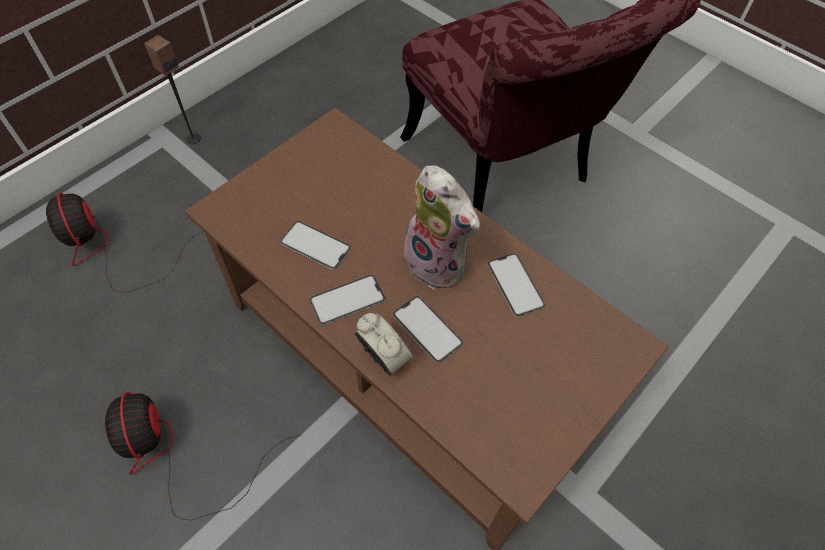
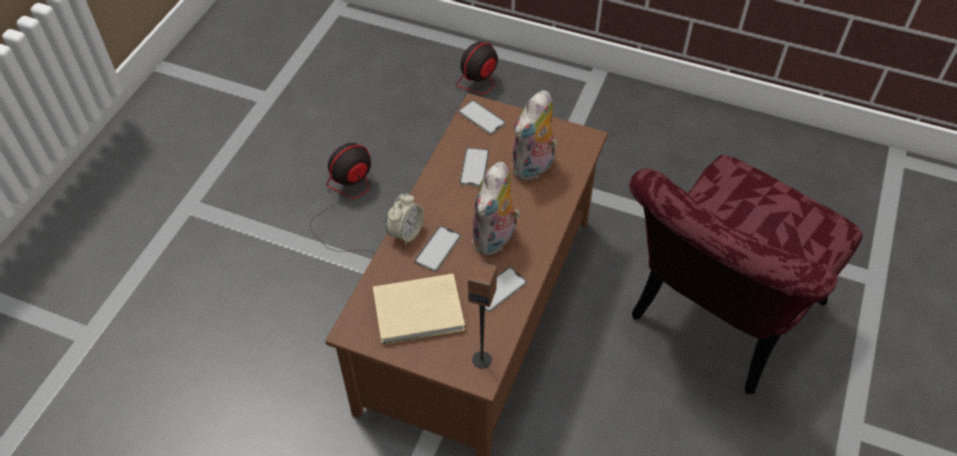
camera: 70 degrees right, 5 degrees down
(193, 138) = (606, 95): speaker -> speaker (482, 359)
(347, 300) = (440, 199): phone -> phone (481, 117)
(350, 188) = (534, 168): none -> plush toy
(519, 381) = (421, 312): none -> beige book

